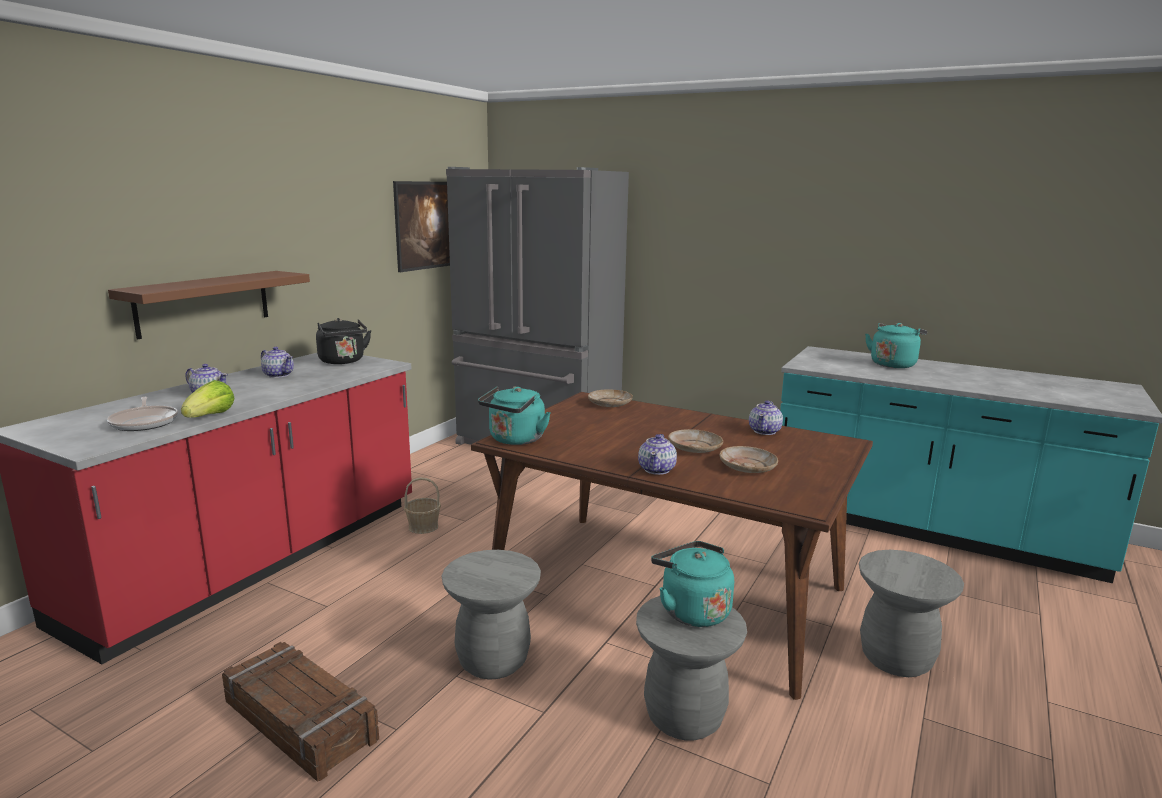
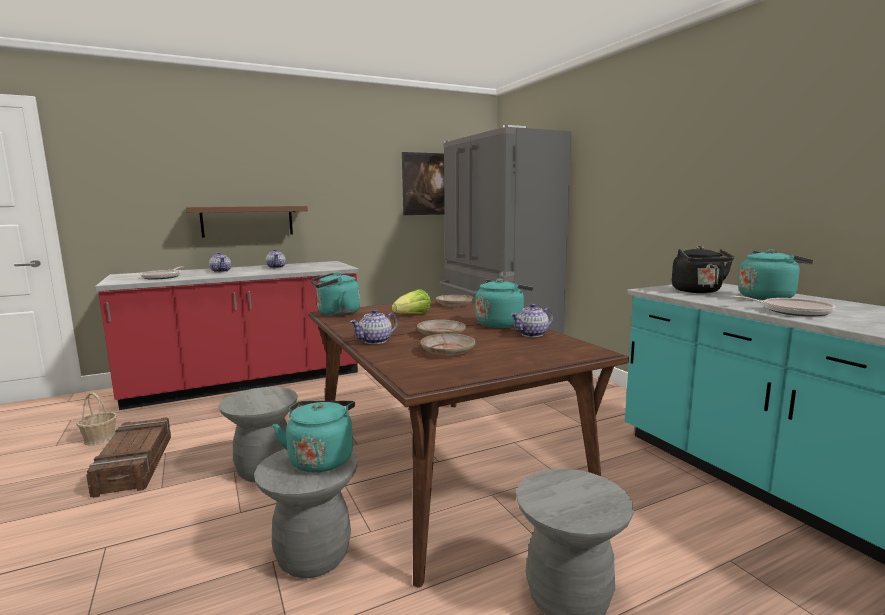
camera: 35 degrees right, 5 degrees down
(210, 417) = (192, 278): lettuce -> lettuce (413, 315)
(343, 361) = (325, 265): black kettle -> black kettle (698, 291)
(423, 526) = (351, 385): basket -> basket (100, 439)
(712, 422) = (501, 323): none -> turquoise kettle
(938, 379) = (792, 311): none -> frying pan

